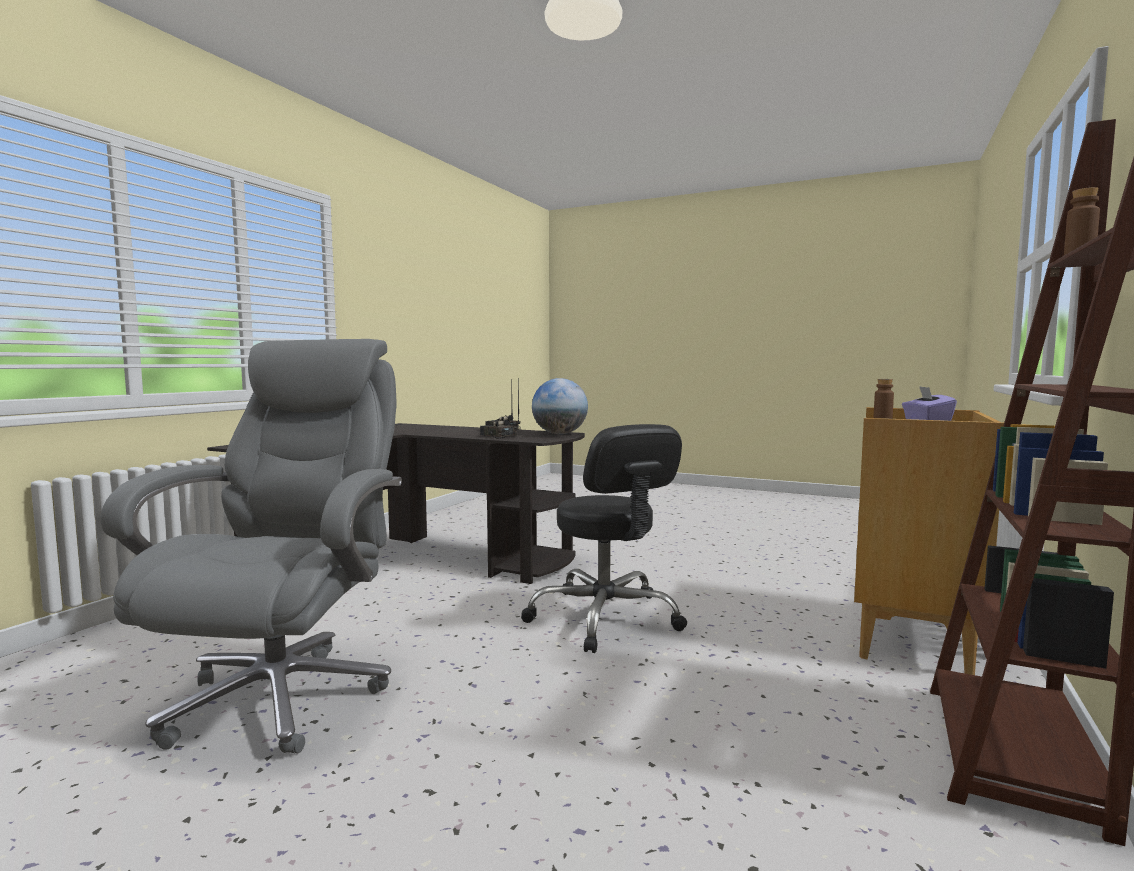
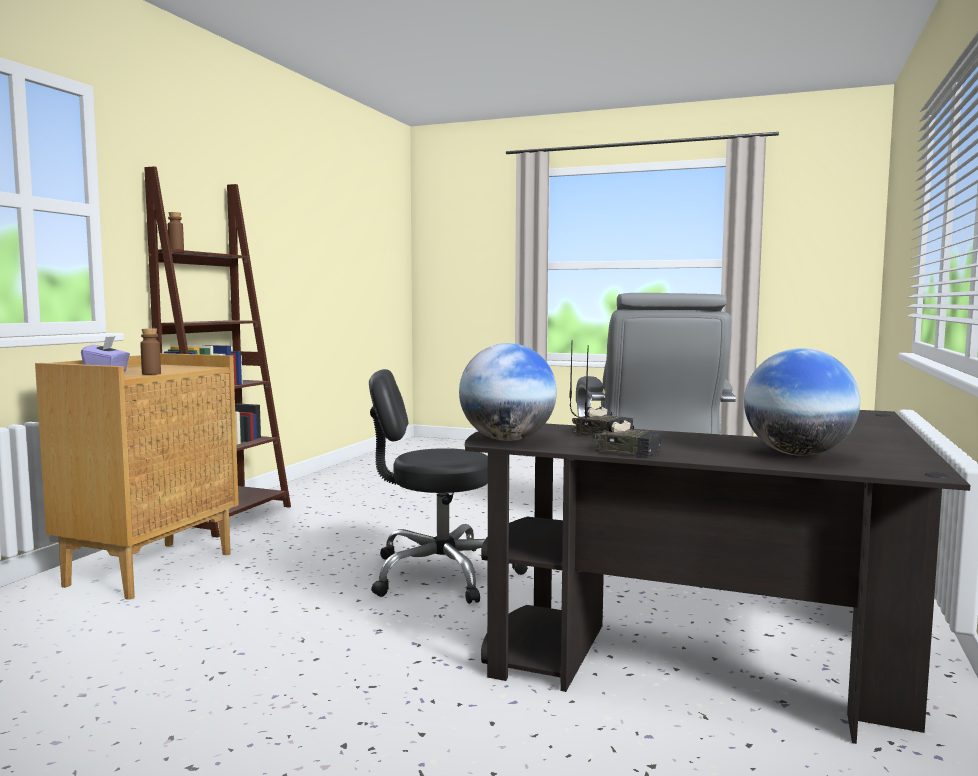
camera: 175 degrees right, 0 degrees up
(424, 428) = (797, 454): none -> globe
(608, 621) = (435, 574): black office chair -> black office chair turned 60 degrees counterclockwise

